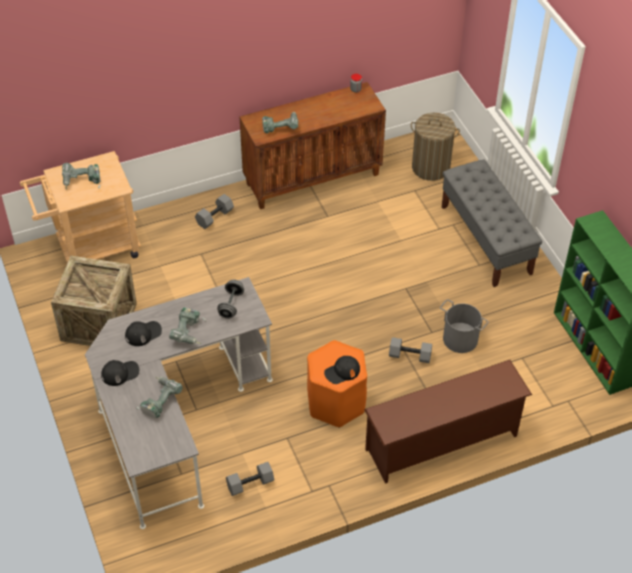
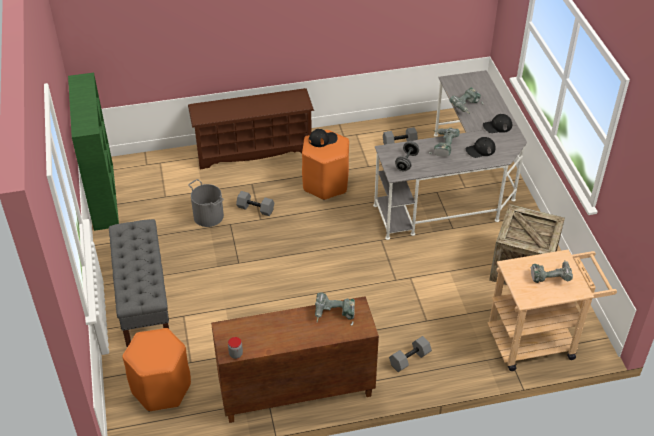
camera: 170 degrees left, 5 degrees down
(431, 167) = (161, 388): laundry basket -> orange stool

